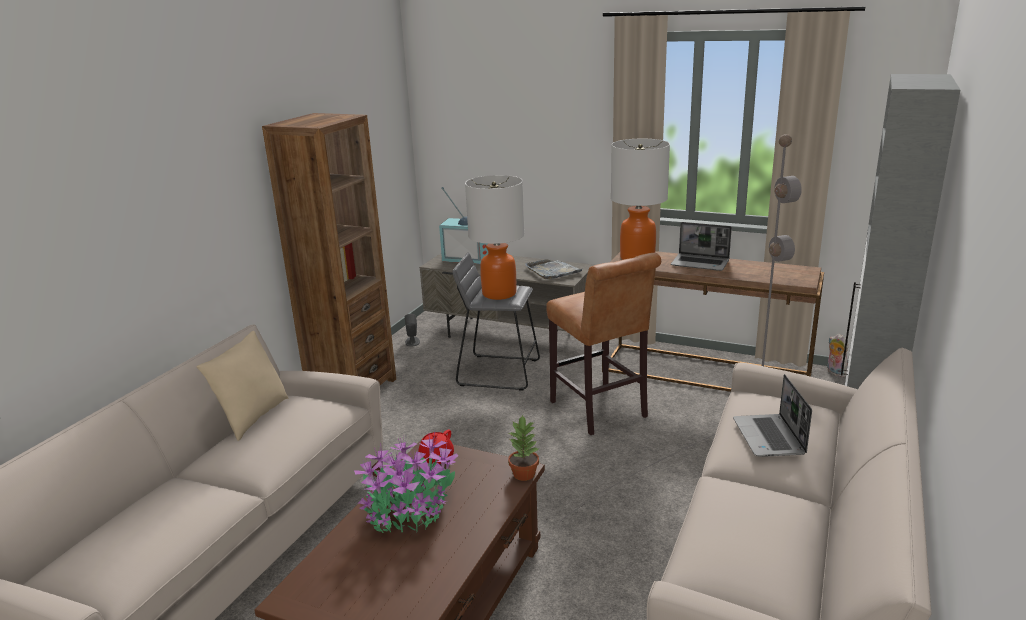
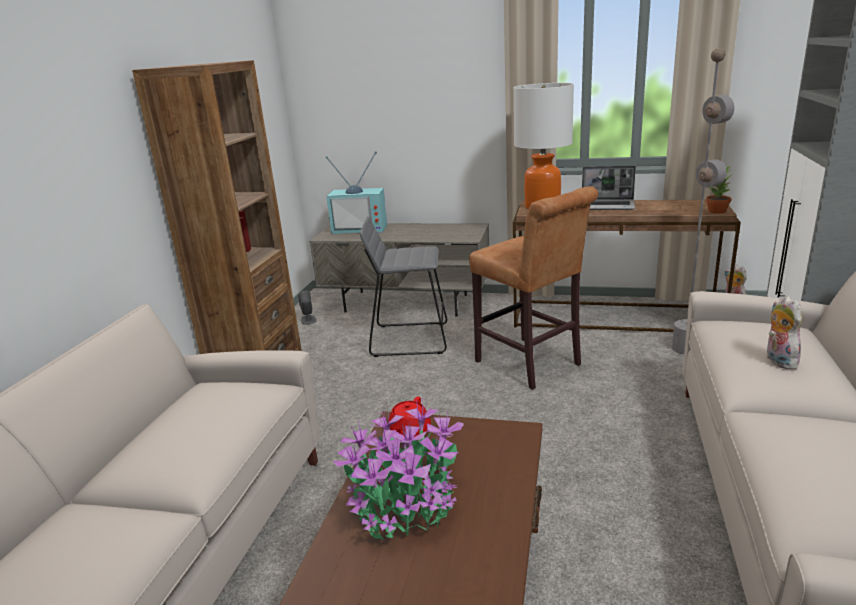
camera: 10 degrees left, 0 degrees up
(252, 418) = (162, 413): beige pillow -> none
(499, 293) = (407, 255): table lamp -> none
(524, 474) = (525, 437): potted plant -> potted plant (717, 211)
(553, 271) = (450, 232): grey tray -> none
(770, 437) = (778, 361): laptop -> plush toy

